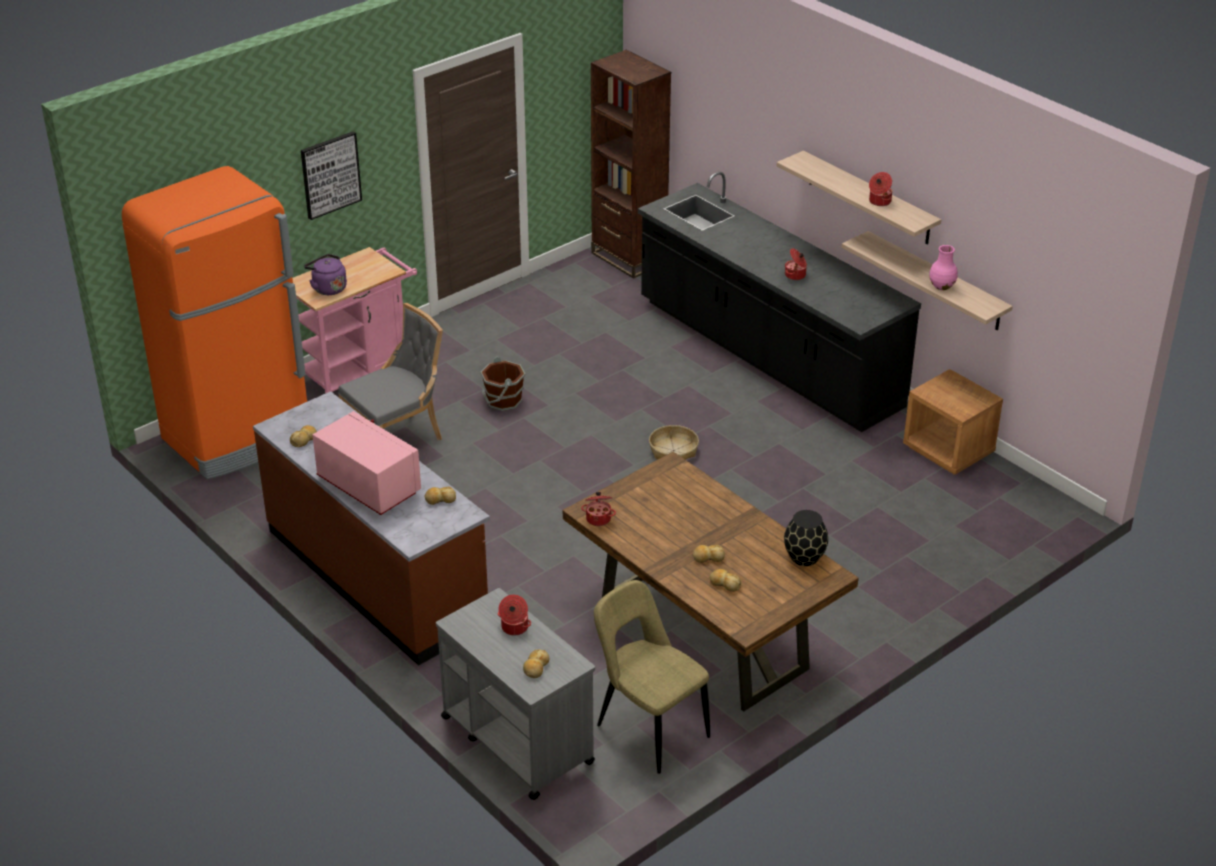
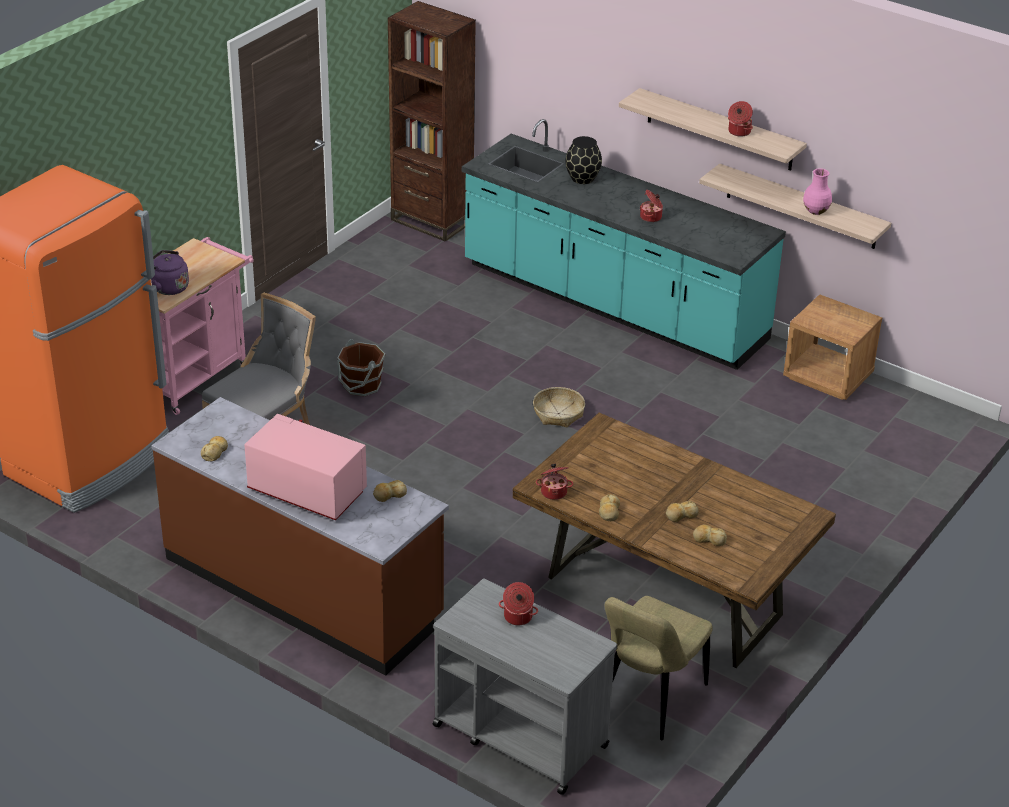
camera: 15 degrees left, 0 degrees up
(330, 174) = (154, 163): picture -> none
(536, 668) = (558, 655): bread -> bread (609, 512)
(649, 729) = (649, 701): beige chair -> beige chair turned 90 degrees counterclockwise
(767, 355) = (613, 304): black counter -> turquoise counter
(805, 557) = (775, 501): black vase -> black vase (583, 178)

